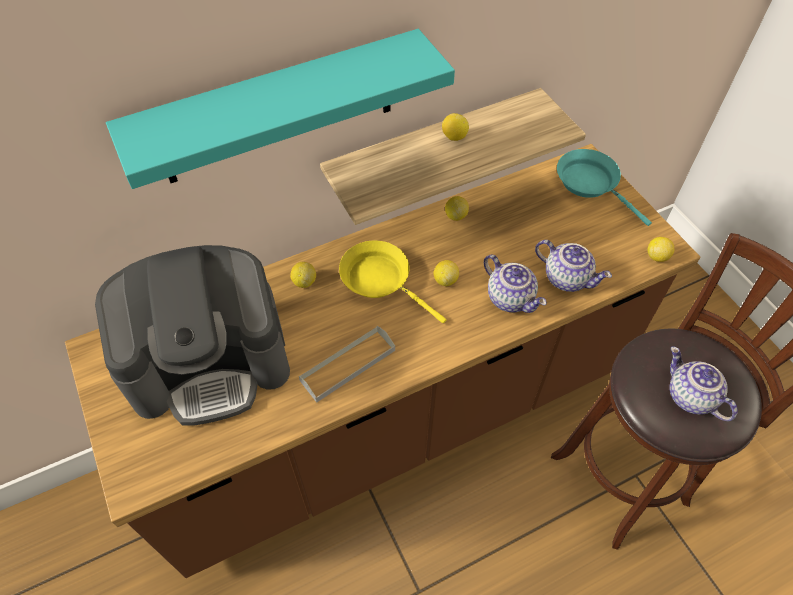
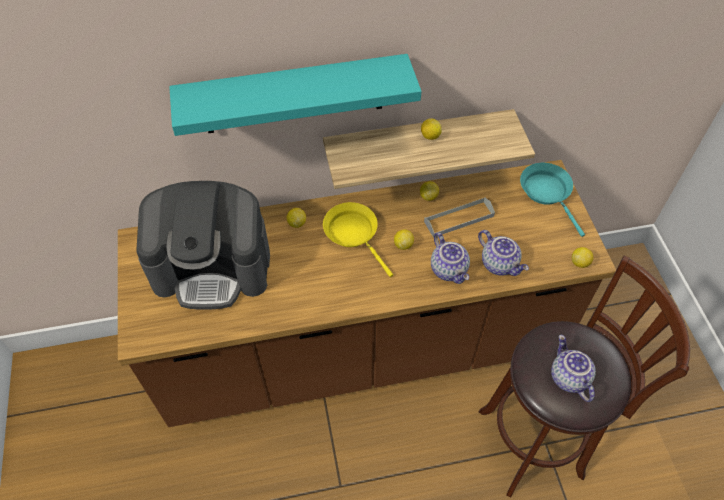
camera: 15 degrees right, 0 degrees up
(348, 365) = (310, 292): grey tray -> grey tray (459, 219)

